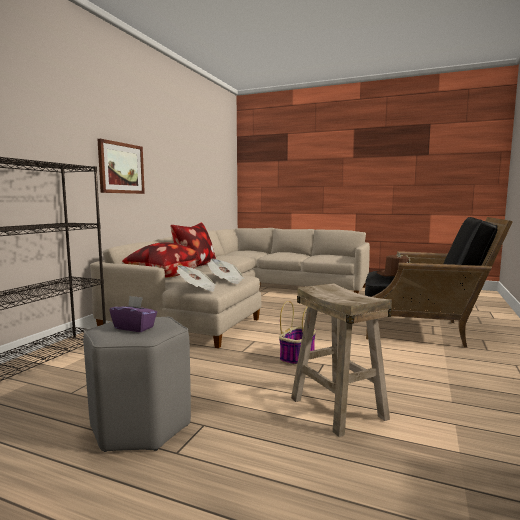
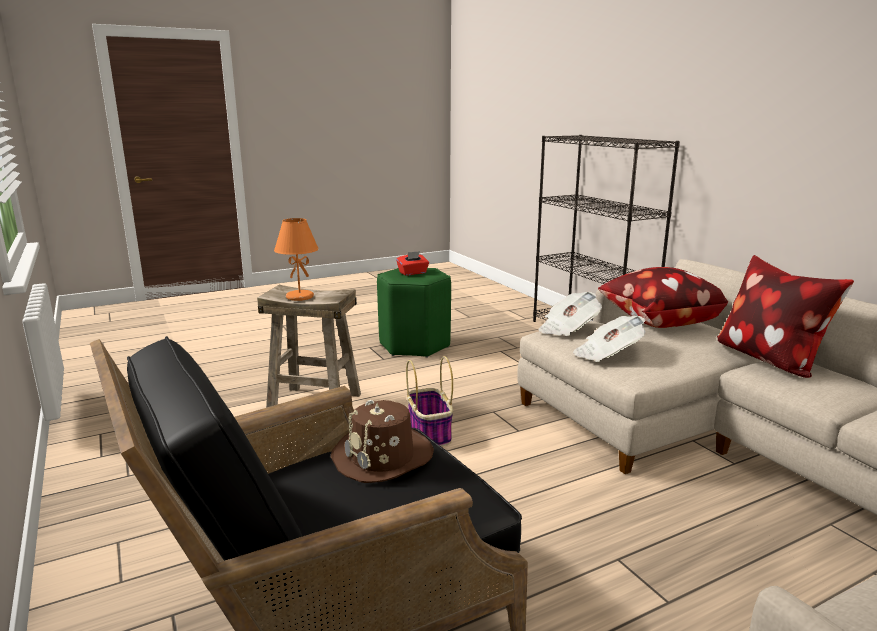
camera: 130 degrees right, 10 degrees up
(121, 168) = (789, 137): picture -> none
(134, 328) = (413, 273): purple tissue box -> red tissue box
(140, 425) = (415, 345): grey stool -> green stool
(351, 295) = (299, 297): none -> orange table lamp

